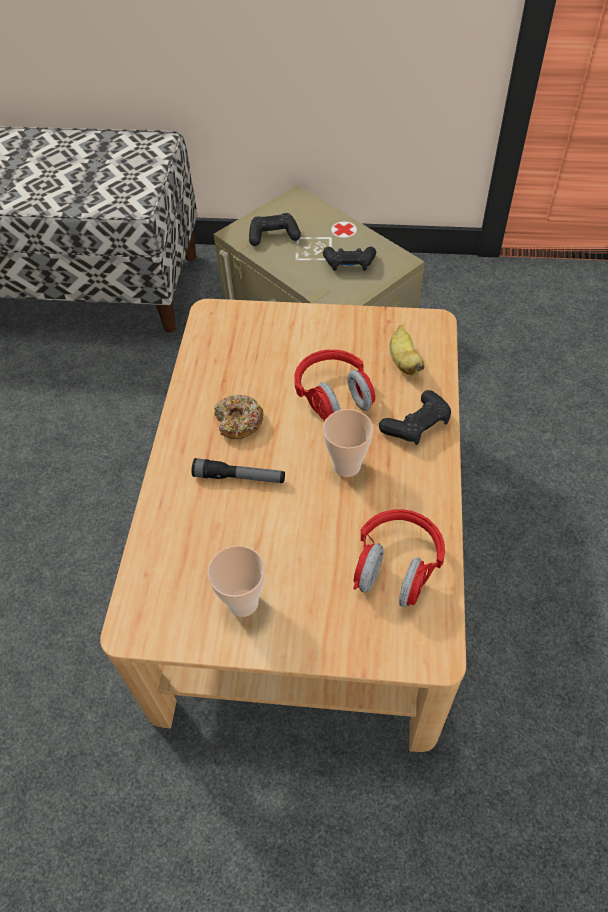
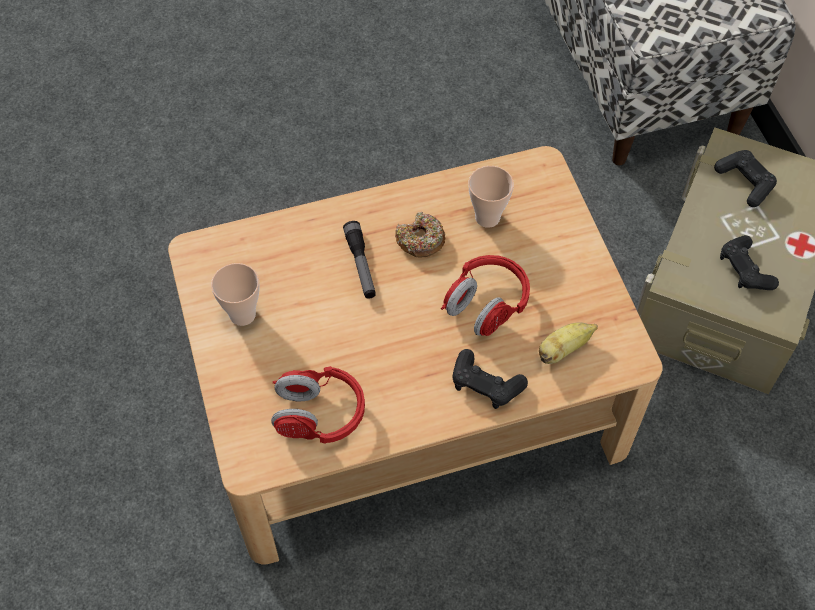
camera: 65 degrees right, 5 degrees up
(346, 466) = (410, 342): cup -> cup (487, 217)

